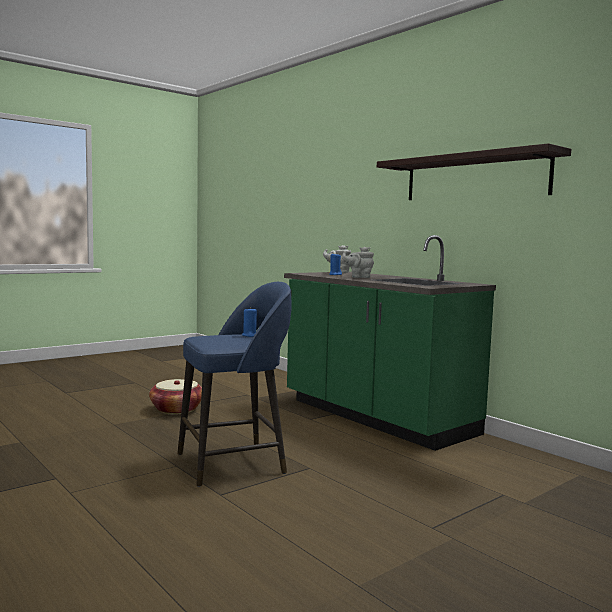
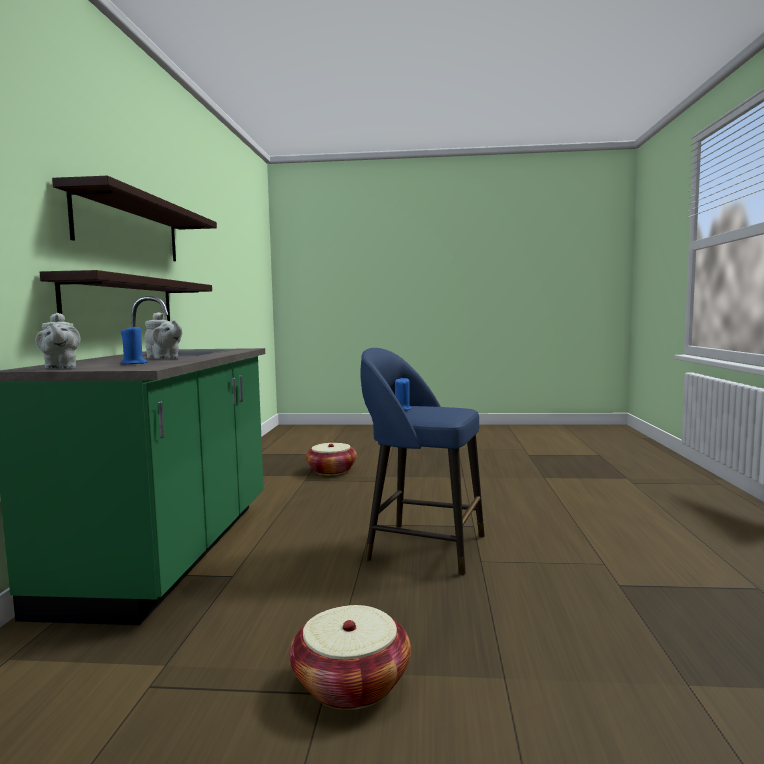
camera: 135 degrees left, 0 degrees up
(453, 241) = (121, 304): none -> shelf
(532, 521) = (331, 471): none -> basket

